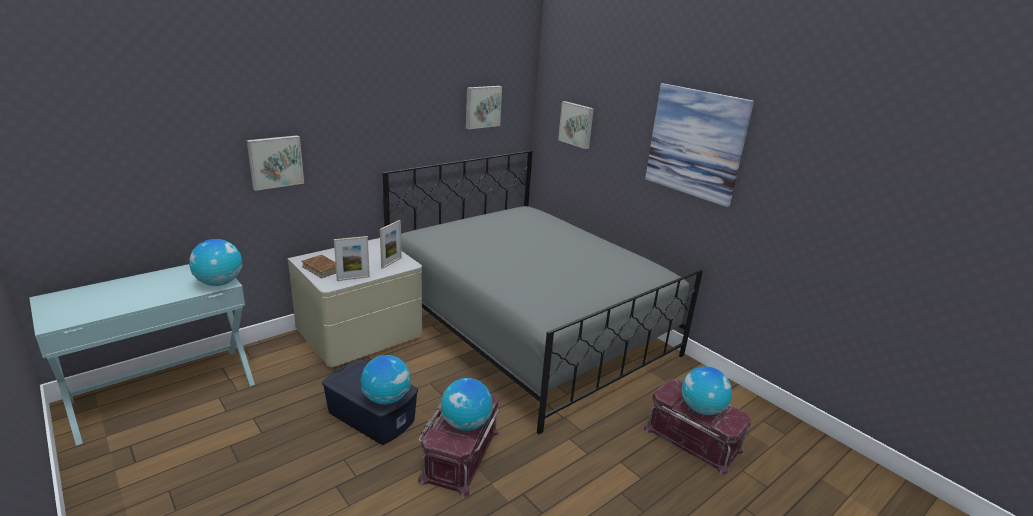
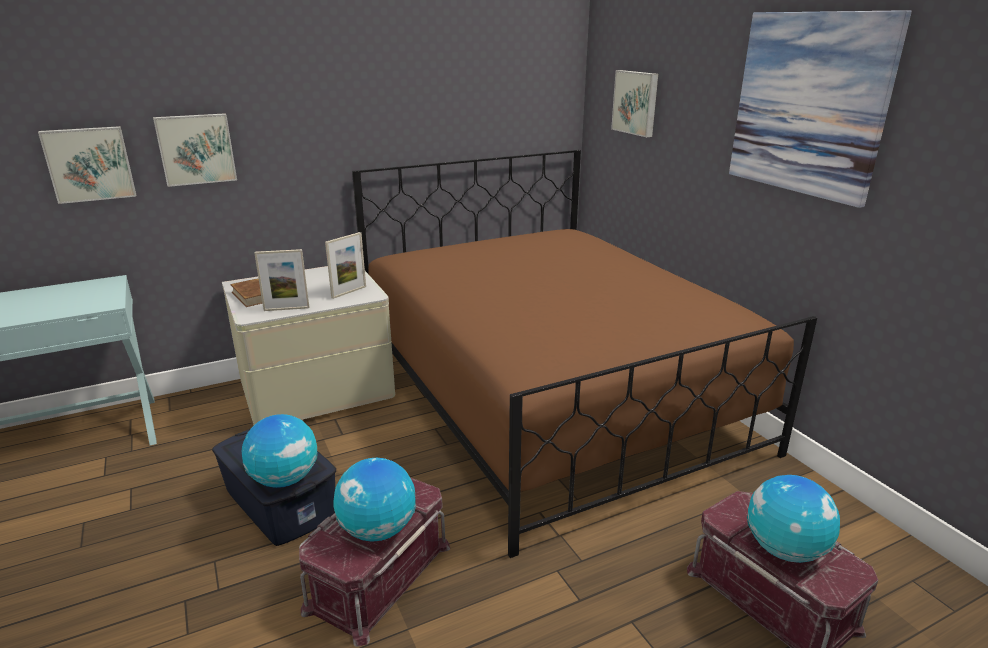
camera: 15 degrees right, 0 degrees up
(219, 283) = (100, 303): globe -> none
(482, 106) = (501, 83): picture -> picture (89, 164)
(528, 328) = (548, 397): grey bed -> brown bed

